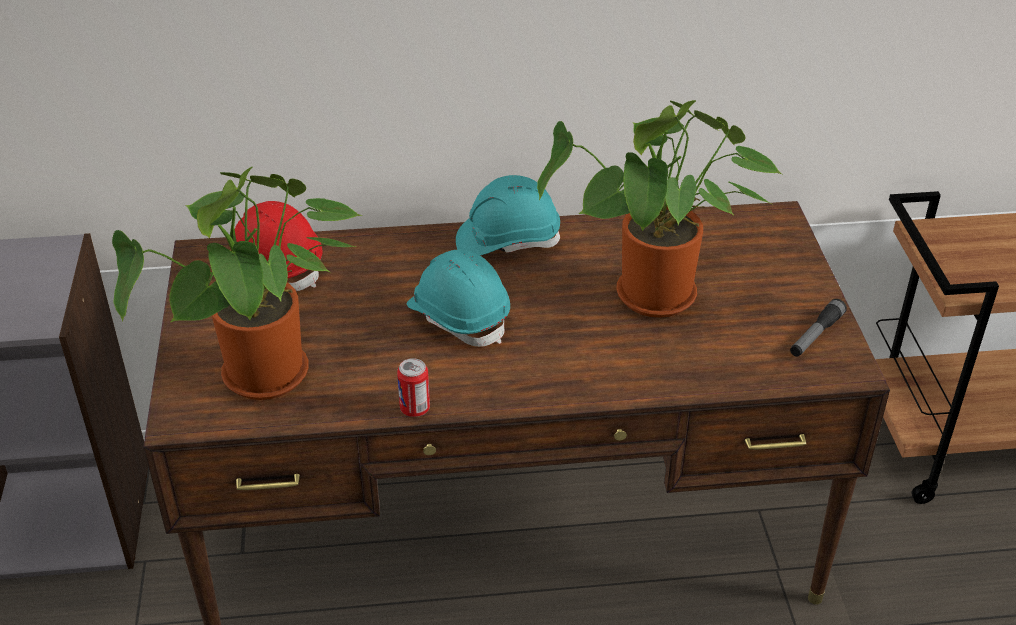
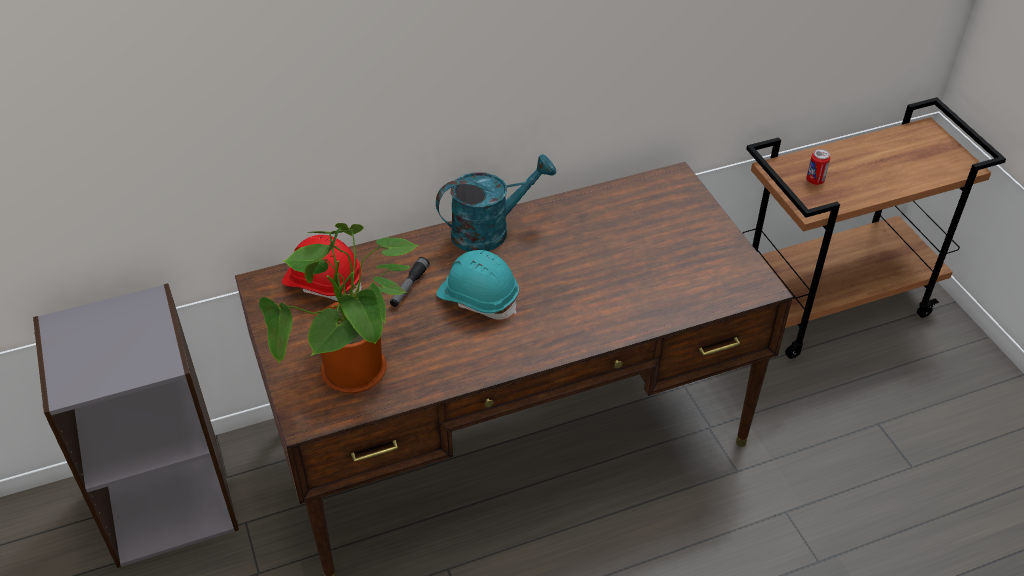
camera: 15 degrees left, 5 degrees up
(415, 409) = (474, 376): can -> can (815, 180)
(507, 241) = (490, 230): turquoise hard hat -> turquoise watering can
(653, 302) = (612, 260): potted plant -> none
(815, 335) = (731, 265): flashlight -> flashlight (409, 287)

